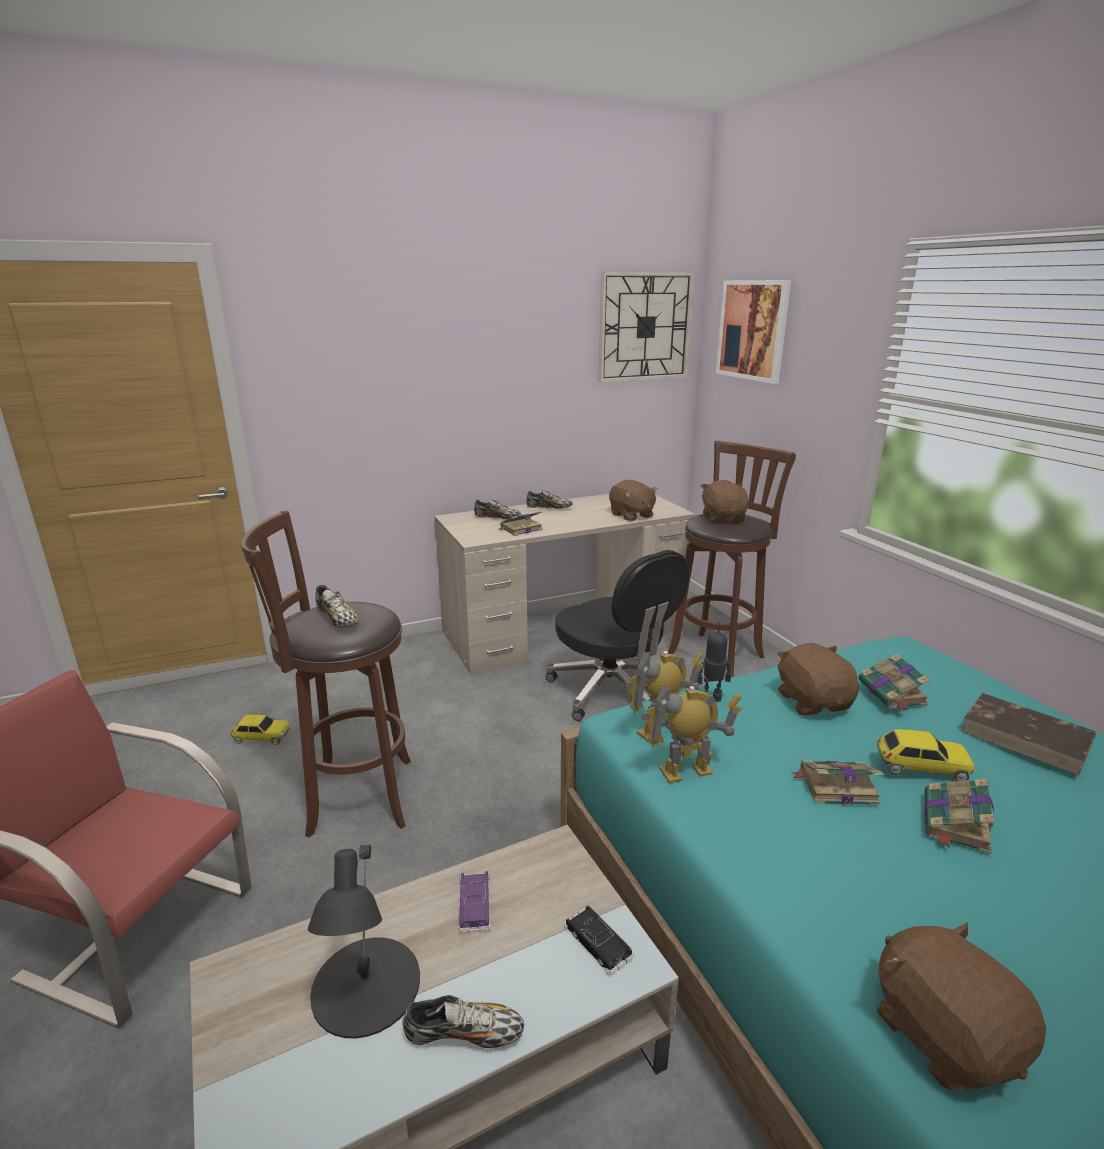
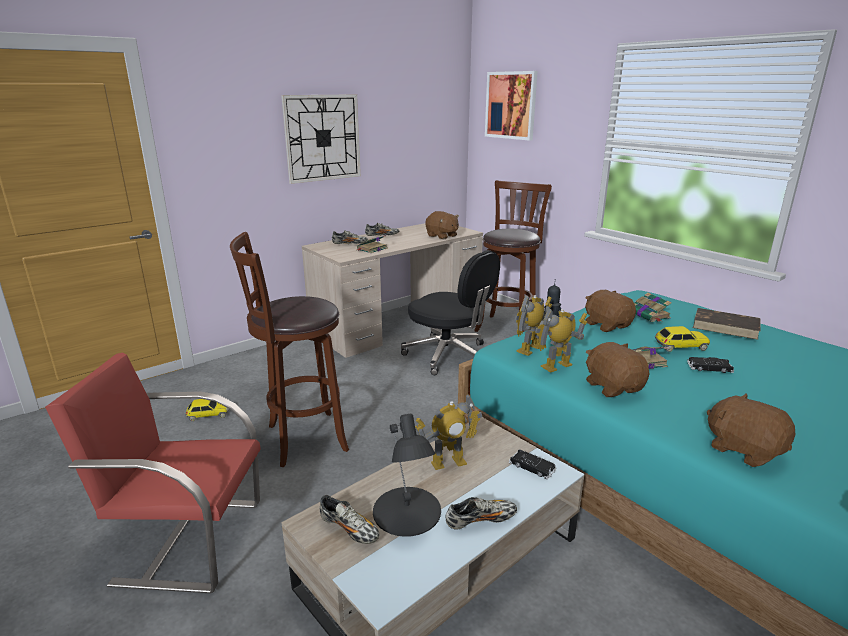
camera: 15 degrees left, 0 degrees up
(338, 620) = (295, 306): shoe -> shoe (349, 529)
(474, 905) = (448, 462): purple toy car -> toy robot
(645, 327) = (435, 105): wall clock -> wall clock (322, 138)
(723, 518) = (508, 231): brown plush toy -> brown plush toy (613, 387)
(955, 823) = (709, 368): book -> black toy car

